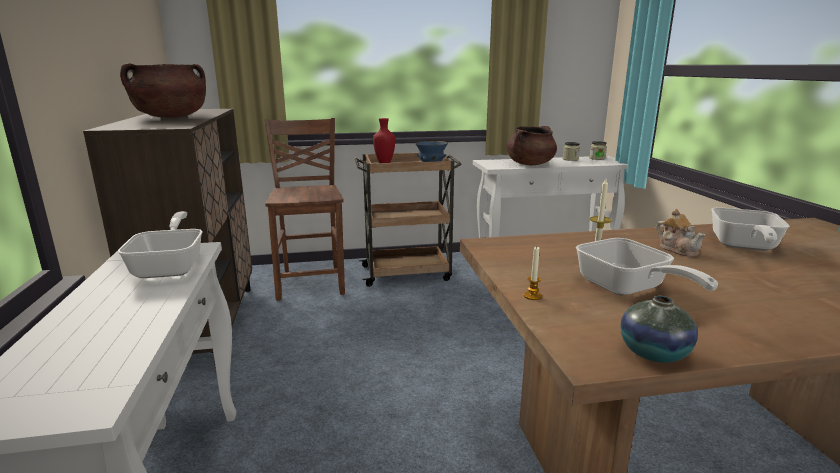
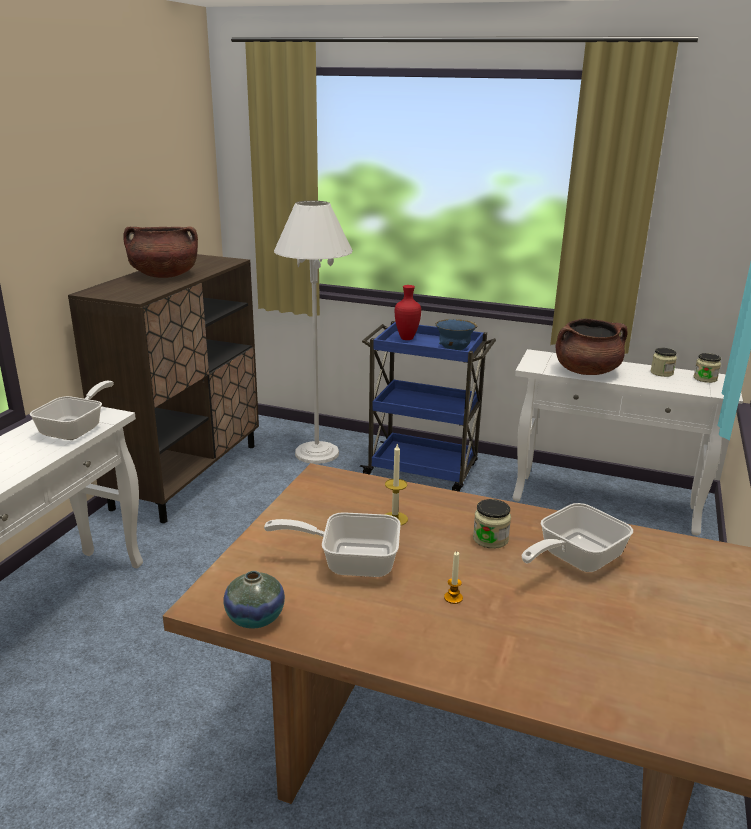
camera: 30 degrees right, 5 degrees up
(312, 281) = (317, 453): brown chair -> white floor lamp
(407, 273) = (423, 470): brown cart -> blue cart
(532, 296) = (261, 540): candle -> candle (453, 598)
(627, 289) = (349, 561): frying pan -> frying pan turned 90 degrees clockwise
(678, 249) = (490, 539): teapot -> jar

